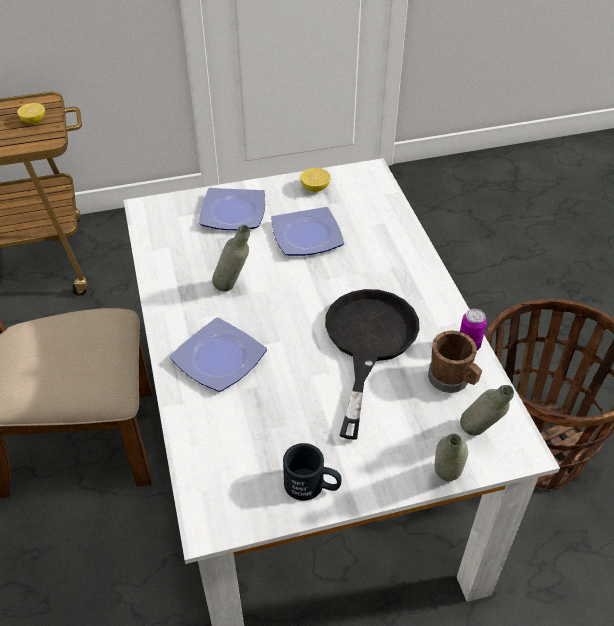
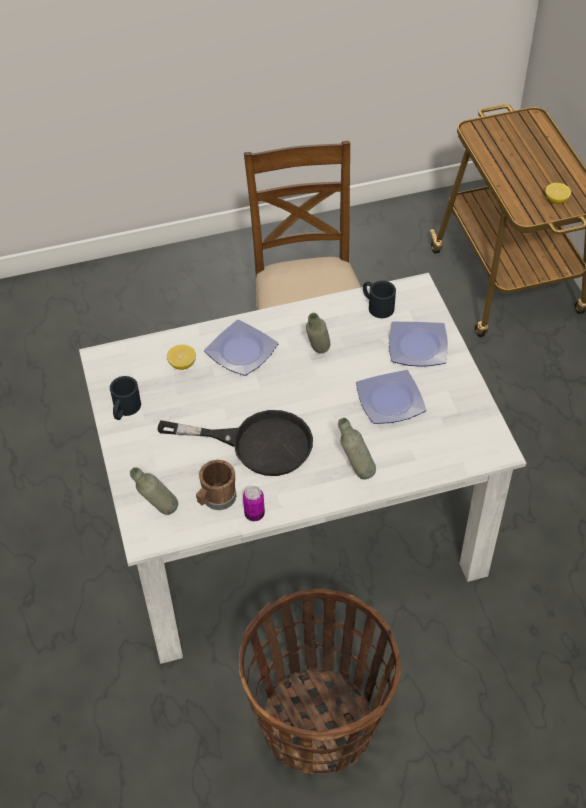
camera: 90 degrees right, 5 degrees up
(165, 239) = (377, 306): none -> black mug
(315, 188) = (463, 405): lemon -> lemon (182, 364)
(444, 483) = (120, 486): grey bottle -> grey bottle (356, 471)

